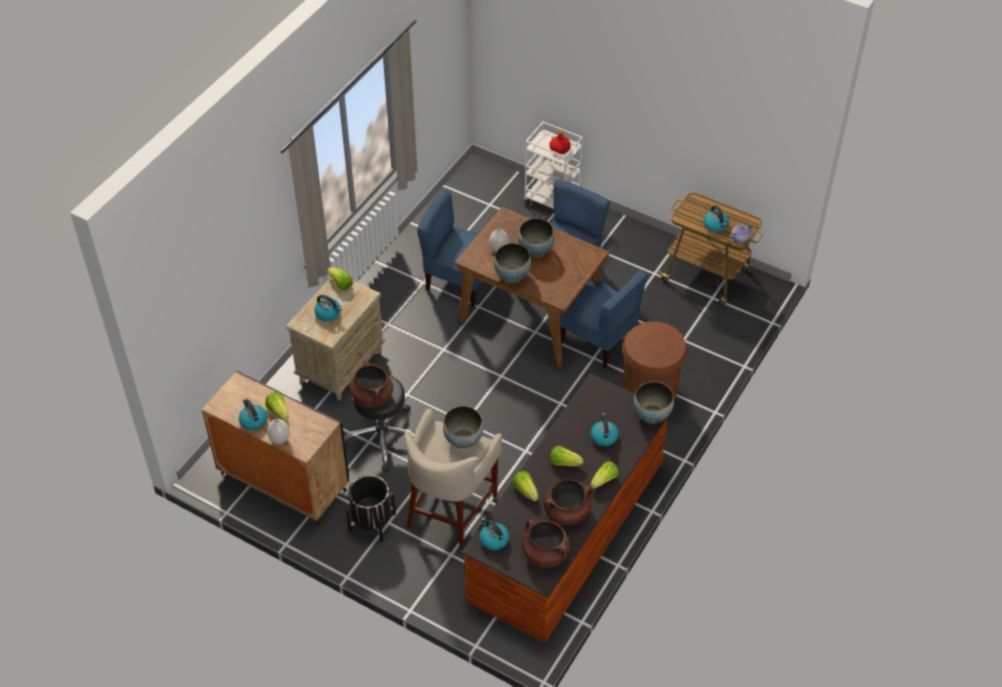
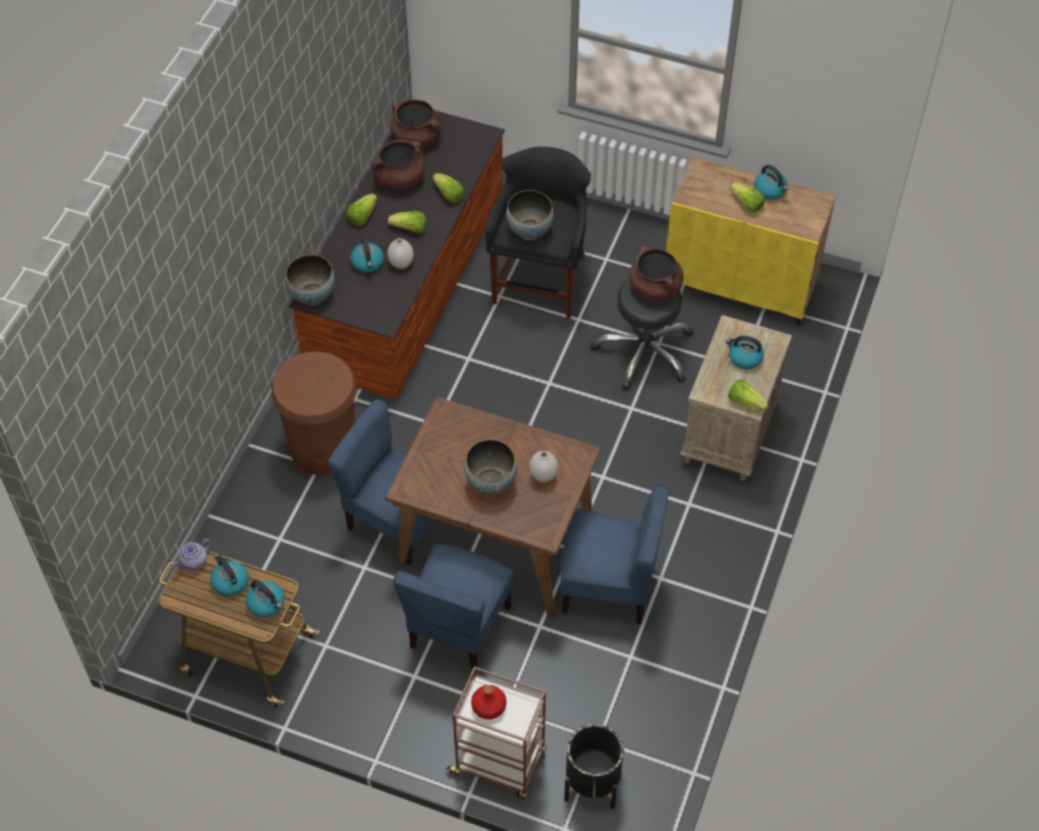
camera: 170 degrees right, 5 degrees up
(280, 440) = (731, 174): white vase -> white vase (401, 264)
(282, 481) = (741, 285): black cabinet -> yellow cabinet
(372, 522) = (624, 256): black planter -> black planter (592, 781)
(451, 509) = (540, 282): beige stool -> black stool
(493, 539) = (473, 144): kettle -> kettle (267, 603)
(512, 275) = (516, 437): bowl -> none
(552, 201) = (499, 762): white cart -> brown cart

